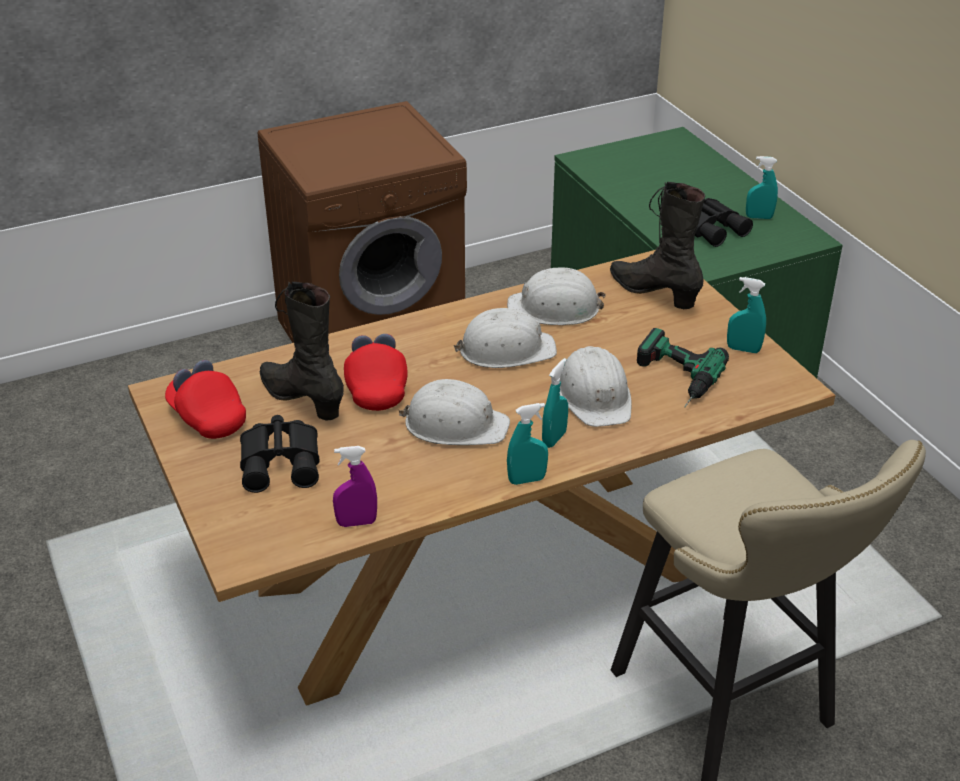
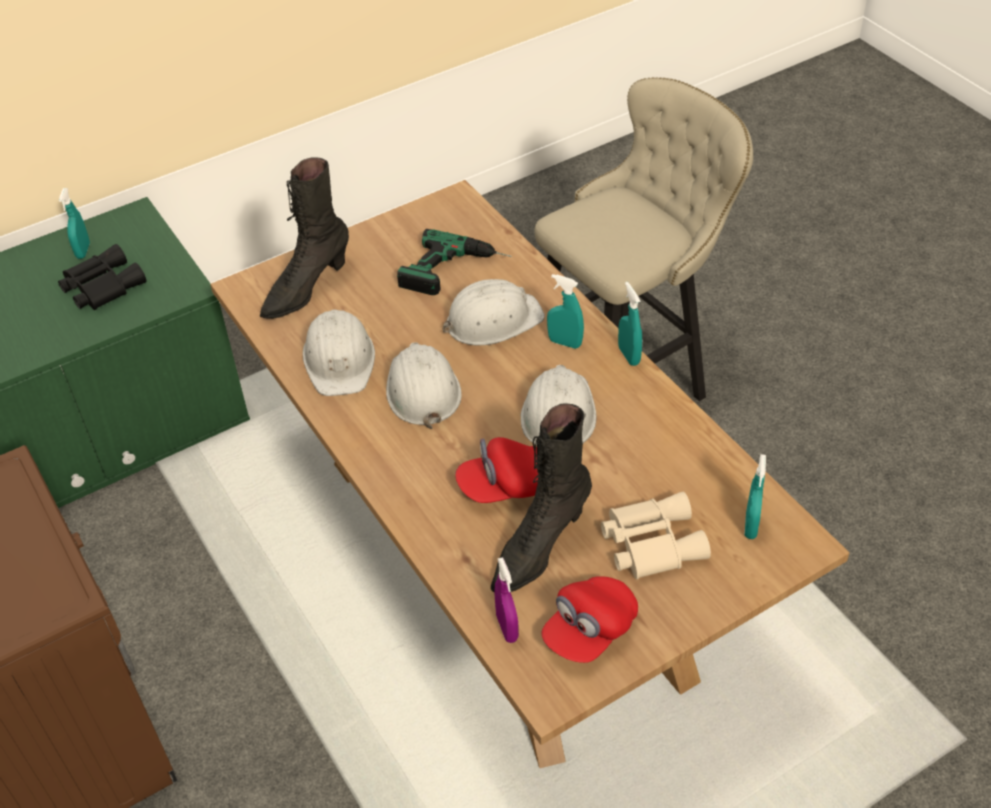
camera: 95 degrees left, 10 degrees up
(282, 462) = (650, 542): black binoculars -> beige binoculars
(356, 522) = (723, 465): purple spray bottle -> purple spray bottle (507, 628)
(743, 349) = (403, 229): turquoise spray bottle -> turquoise spray bottle (751, 526)

